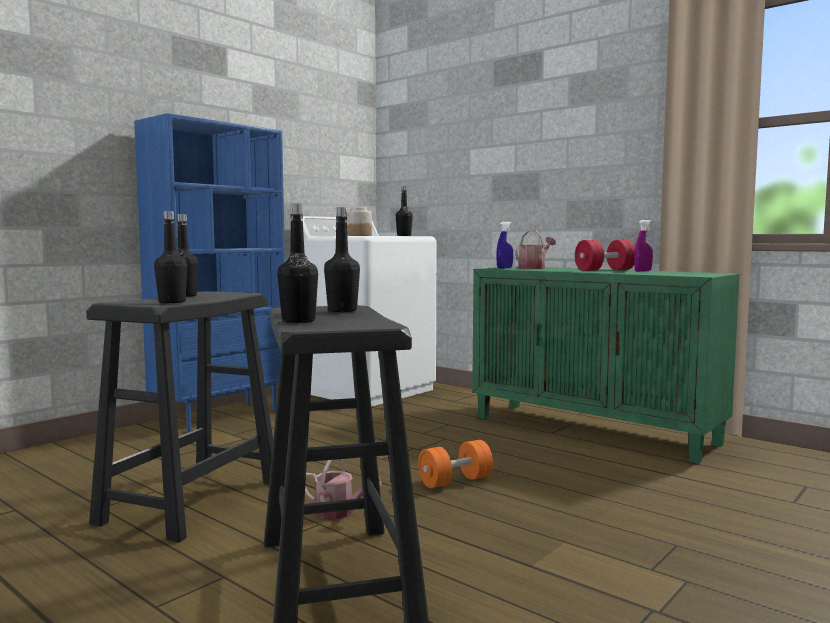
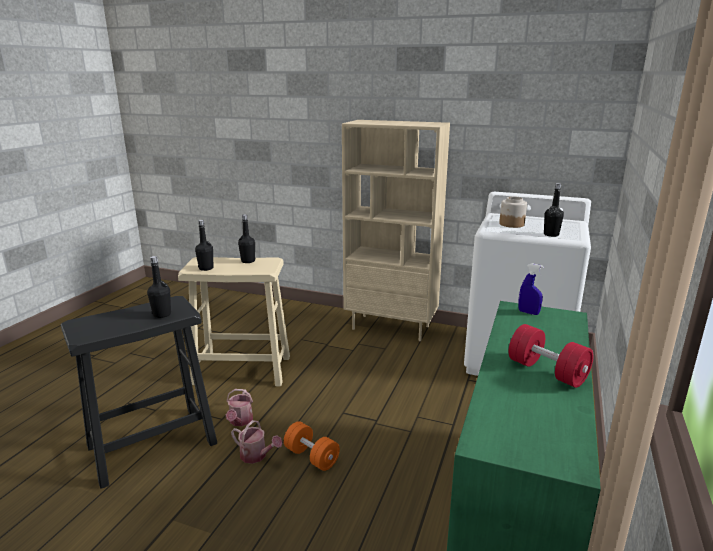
camera: 70 degrees right, 15 degrees up
(193, 501) = (243, 370): black stool -> beige stool
(220, 416) = (391, 327): blue bookcase -> beige bookcase
(298, 321) = (111, 314): black bottle -> none
(534, 268) = (542, 327): watering can -> watering can (256, 456)
(643, 271) = (553, 399): purple spray bottle -> none

